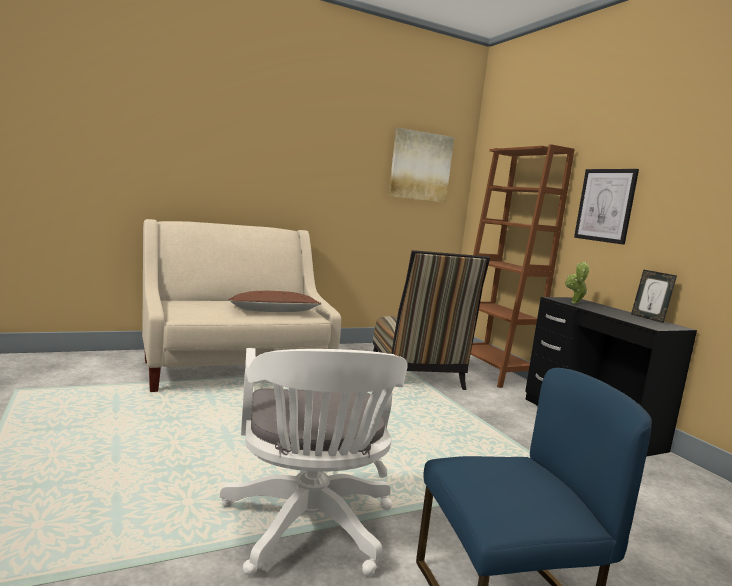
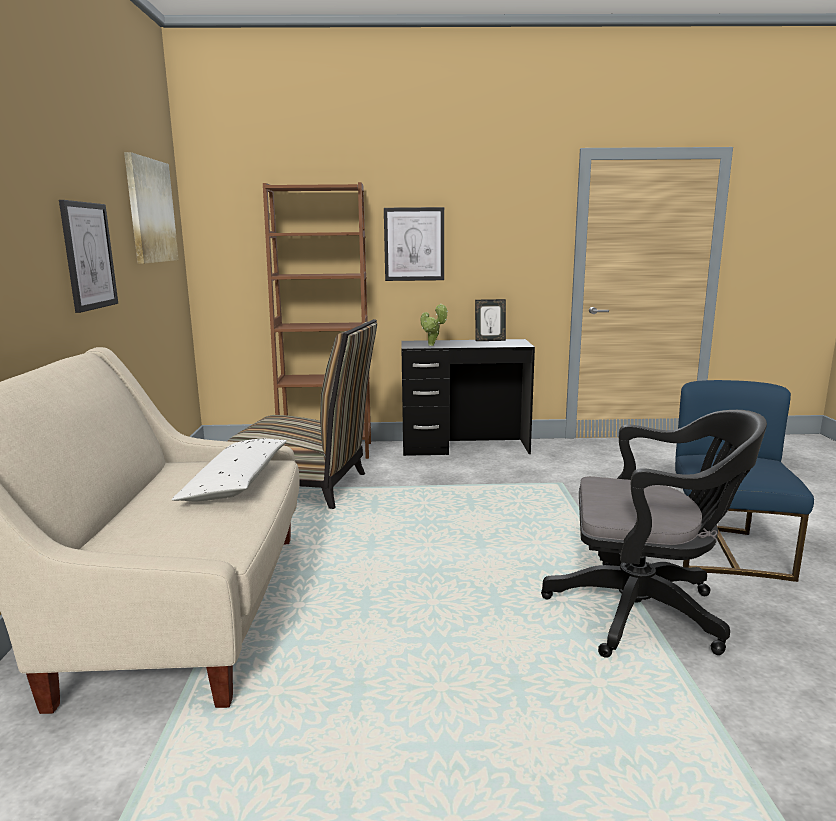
camera: 65 degrees left, 5 degrees up
(273, 312) = (236, 483): brown pillow -> white pillow
(309, 530) = (645, 612): white office chair -> black office chair
(329, 182) = (88, 256): none -> picture

